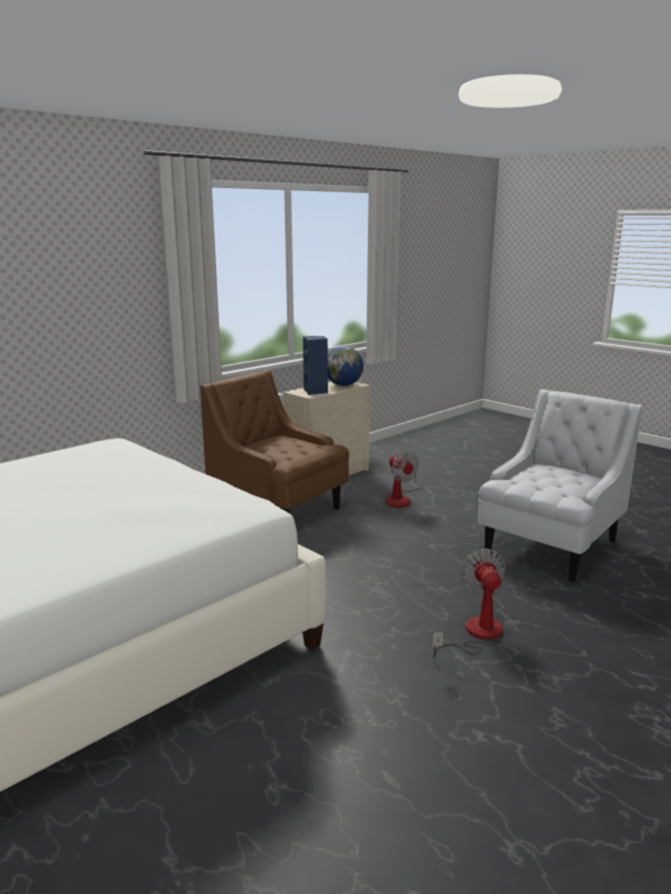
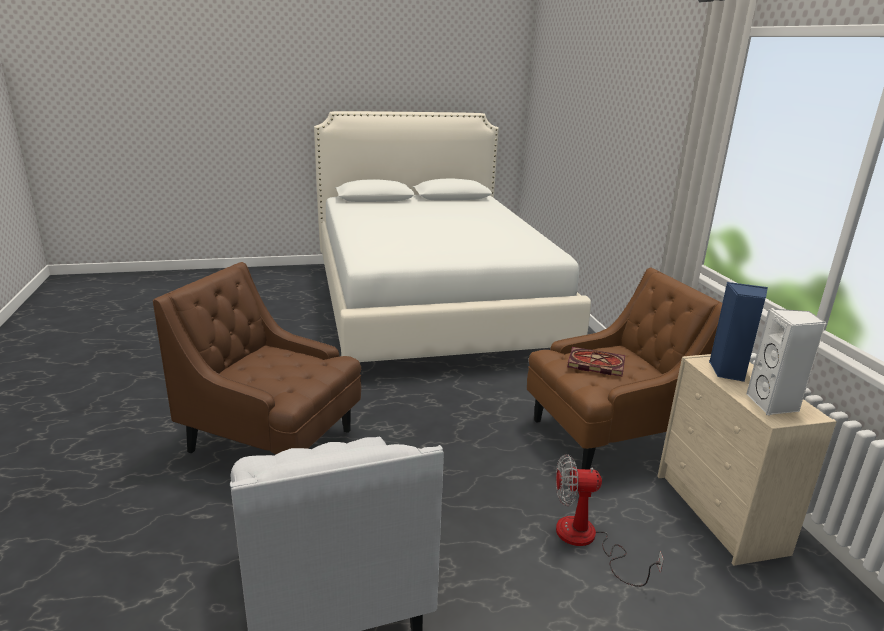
camera: 120 degrees right, 5 degrees up
(292, 447) = (594, 364): none -> book
(344, 385) = (773, 405): globe -> white speaker
(476, 634) = (273, 441): fan -> brown armchair

